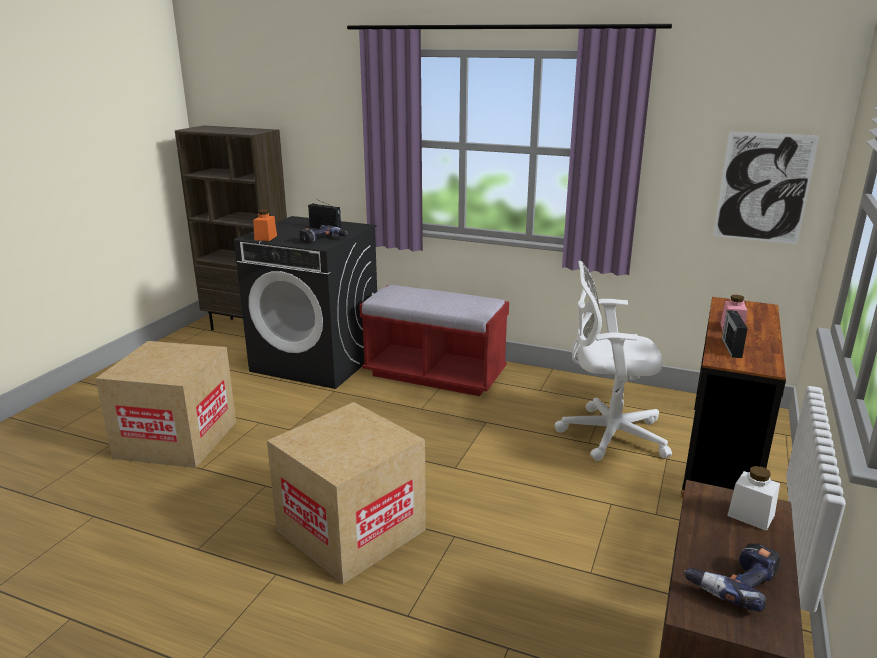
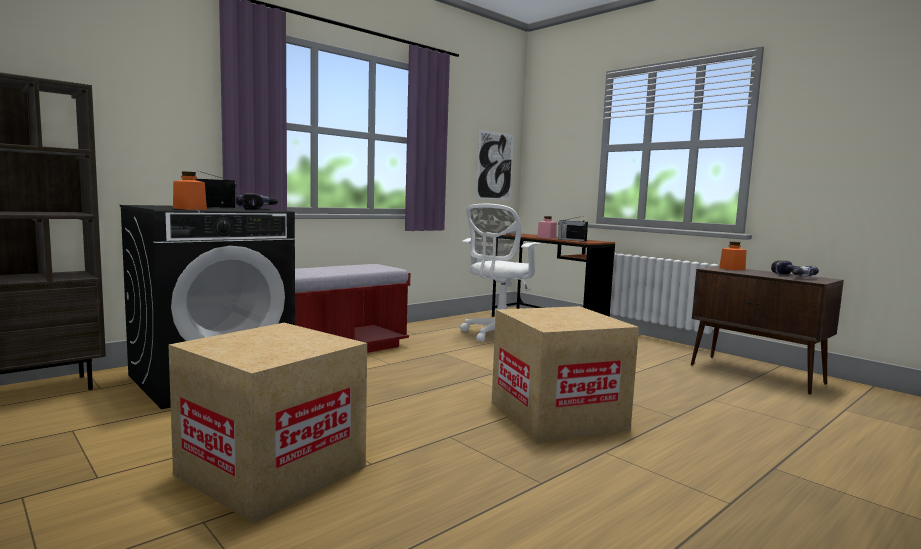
camera: 65 degrees left, 15 degrees down
(750, 515) = (732, 269): white jar -> orange jar

